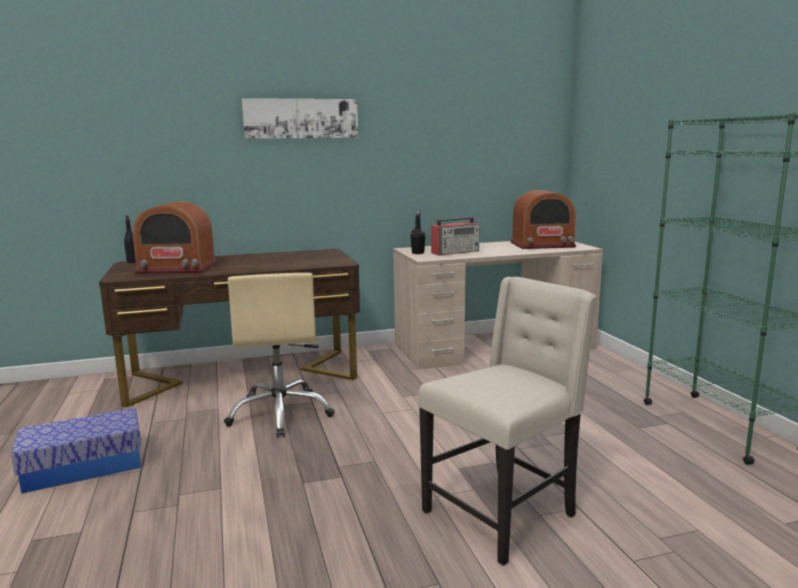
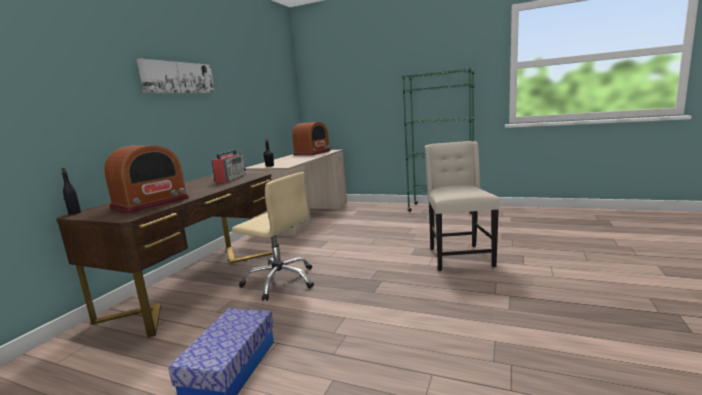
camera: 50 degrees left, 0 degrees up
(456, 252) = (287, 162): radio -> radio (231, 178)

